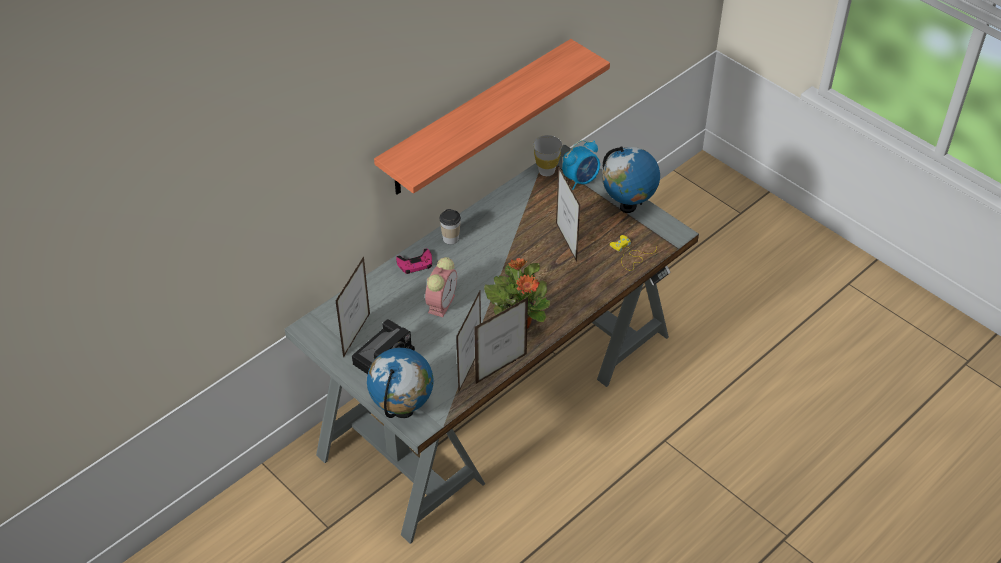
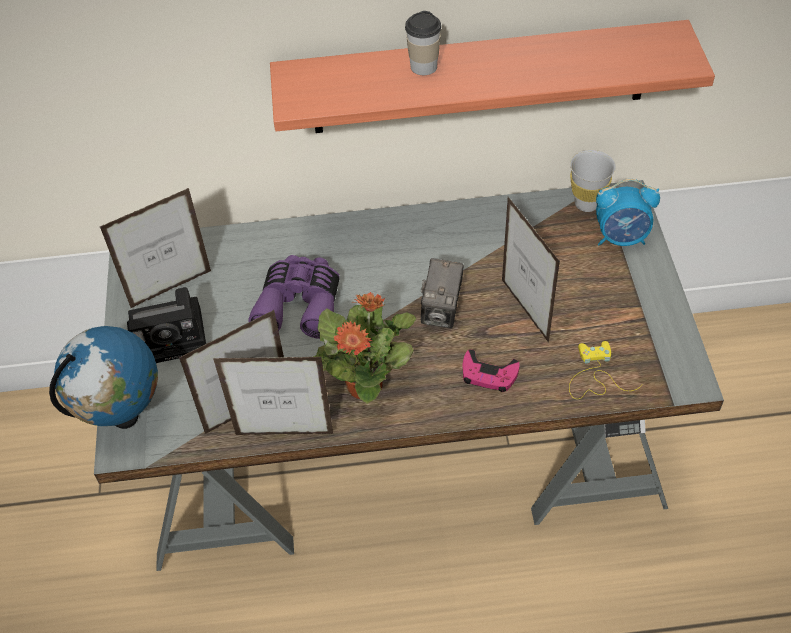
camera: 40 degrees right, 5 degrees up
(415, 264) = (318, 238): pink game controller -> pink game controller (489, 374)
(441, 302) = (300, 304): alarm clock -> purple binoculars
(450, 239) = (388, 229): cup -> cup (423, 67)
(523, 265) = (442, 311): none -> camera
(566, 242) = (524, 311): picture frame -> picture frame turned 45 degrees counterclockwise
(627, 207) = (653, 306): globe -> none

